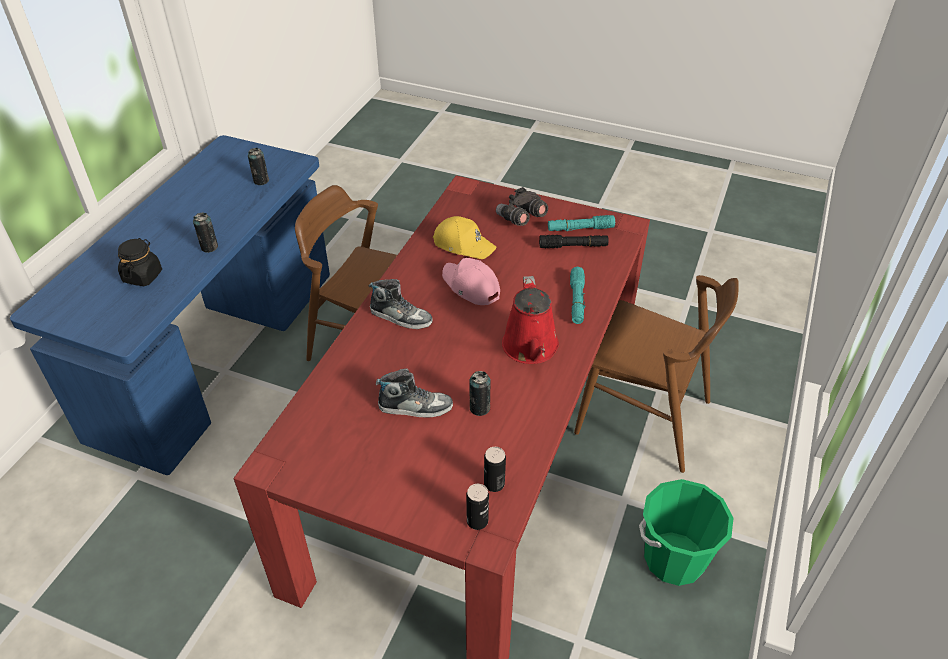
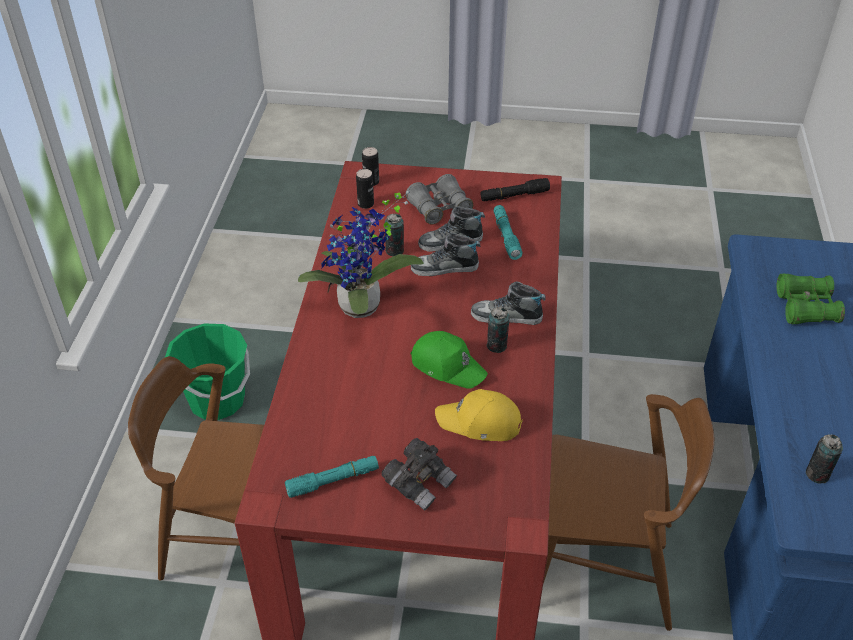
camera: 165 degrees right, 0 degrees up
(142, 276) = (806, 307): black jar -> green binoculars
(209, 247) = (775, 355): can -> can (496, 346)
(407, 458) = (439, 208): none -> grey binoculars
(435, 376) = (444, 268): none -> shoe
(470, 286) = (448, 365): pink cap -> green cap
(531, 348) = (362, 309): red watering can -> potted plant
(573, 246) = (338, 449): black flashlight -> black flashlight (514, 196)
(577, 300) = (323, 372): turquoise flashlight -> turquoise flashlight (506, 236)

